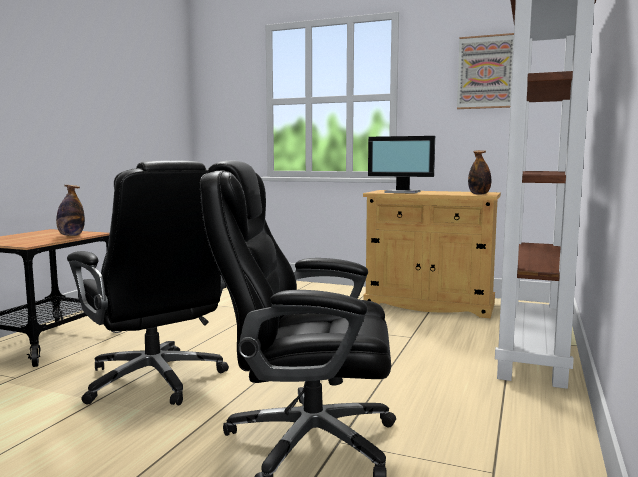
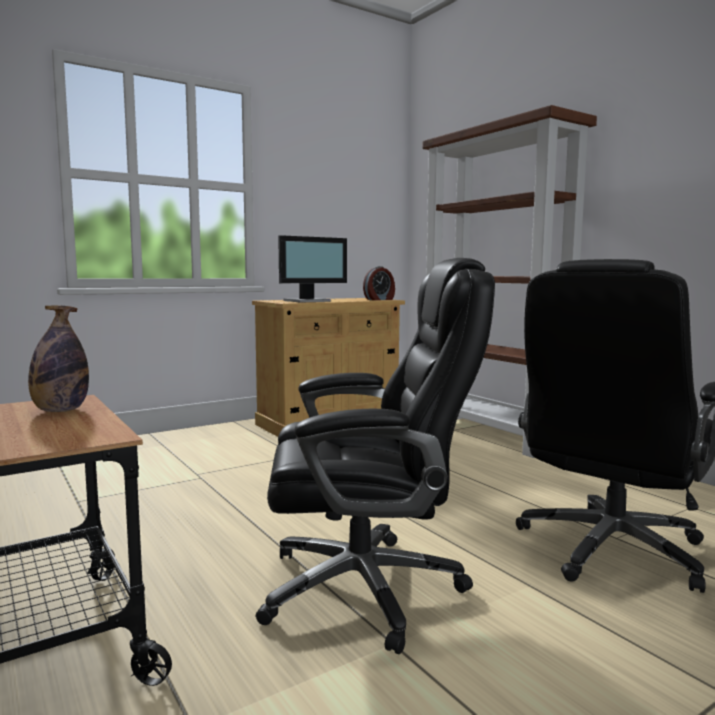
camera: 55 degrees left, 0 degrees up
(479, 194) = (379, 299): bottle -> alarm clock
(485, 72) = (337, 175): picture -> none

